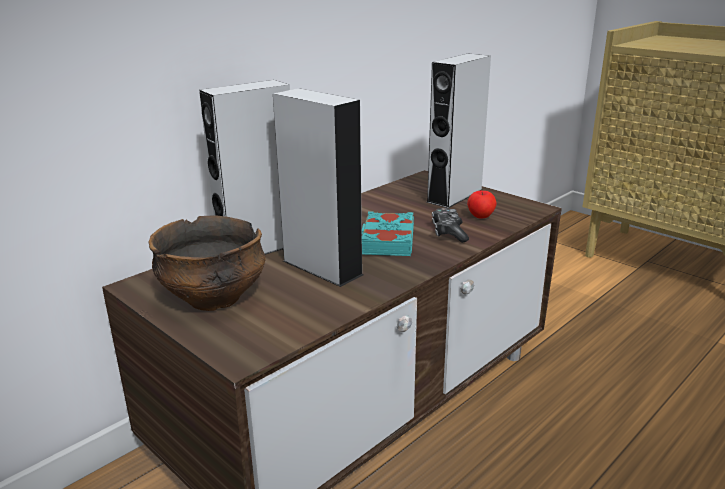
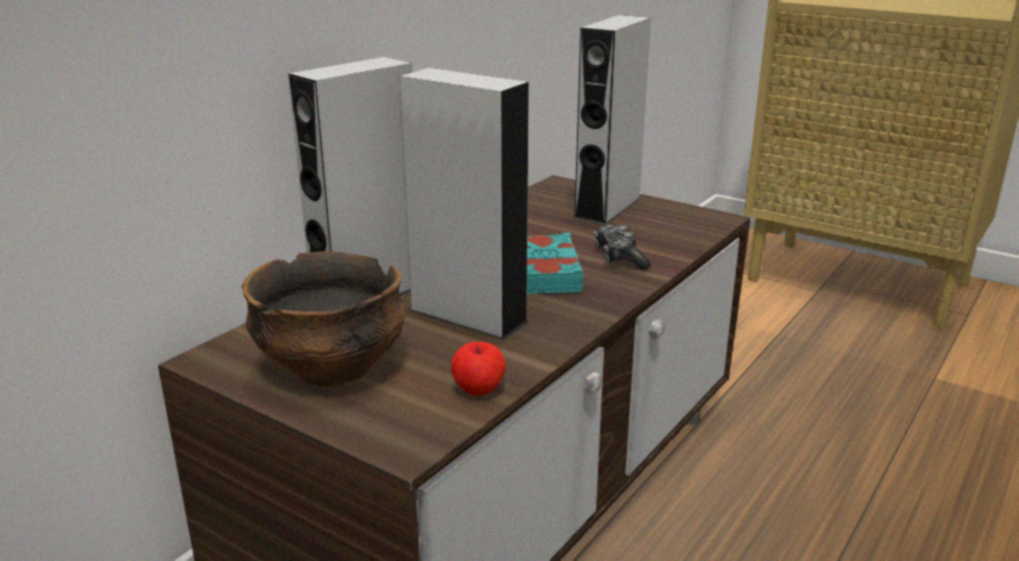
camera: 10 degrees left, 0 degrees up
(481, 216) = (652, 233): apple -> apple (479, 389)

